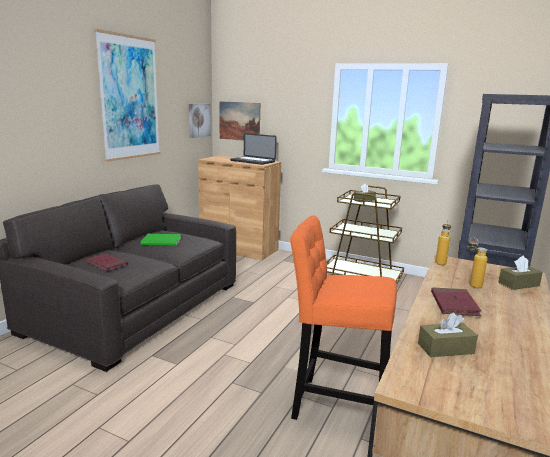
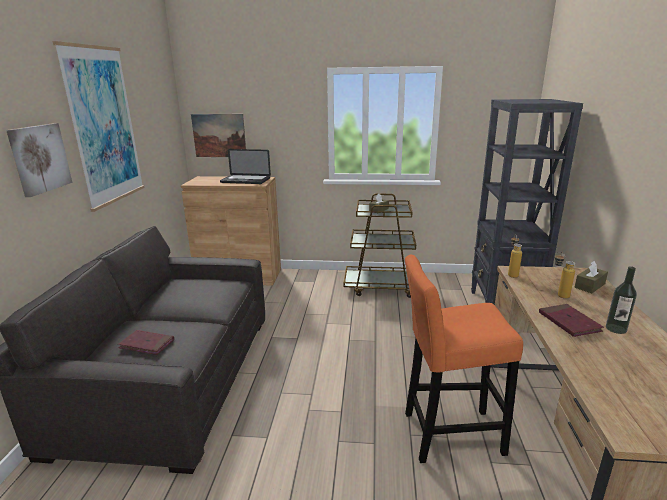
camera: 20 degrees left, 5 degrees up
(162, 241) = (188, 296): green book -> none
(198, 120) = (172, 139): picture -> picture (39, 158)
(445, 348) = (613, 377): brown tissue box -> none
(501, 318) = (616, 329): none -> bottle

